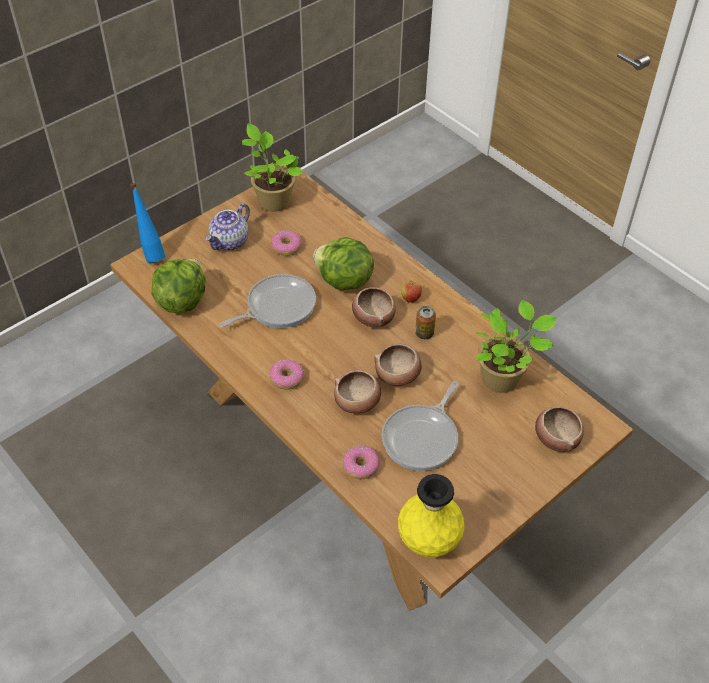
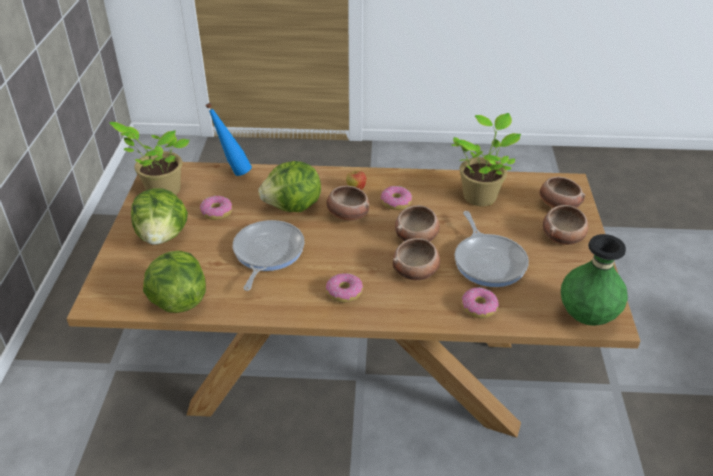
camera: 45 degrees left, 10 degrees down
(151, 253) = (99, 285): blue bottle -> blue bottle (233, 171)
(230, 242) = (163, 236): teapot -> lettuce
(424, 333) = (396, 202): can -> donut
(429, 541) = (587, 317): yellow vase -> green vase
(515, 467) = (563, 236): none -> bowl

